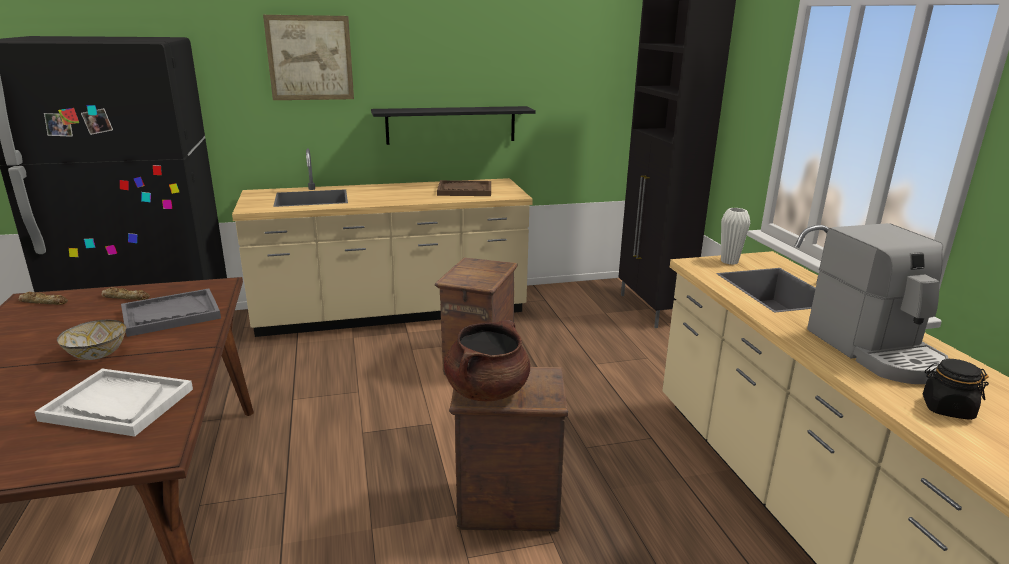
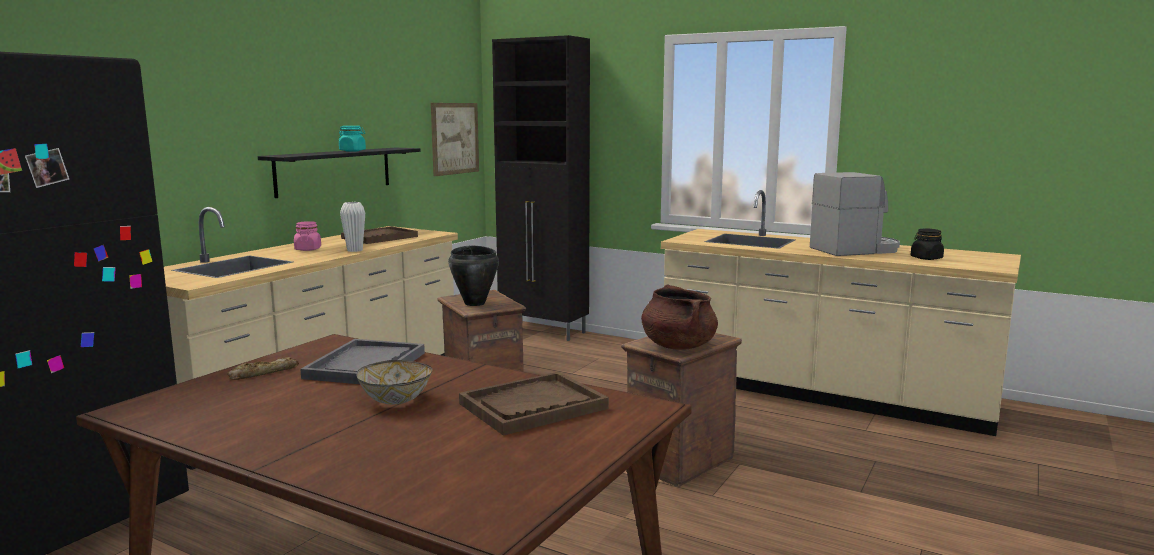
camera: 45 degrees left, 10 degrees down
(44, 302) = (166, 403): bread -> none
(117, 404) = (533, 406): white tray -> brown tray
(310, 58) = (190, 95): picture -> picture (455, 138)
(389, 192) = (308, 249): none -> pink jar
(460, 109) = (352, 151): none -> turquoise jar
(467, 273) = (475, 303): none -> black cooking pot
(729, 261) = (693, 236): white vase -> white vase (355, 250)
(876, 351) = (855, 250): coffee machine -> coffee machine turned 45 degrees counterclockwise

